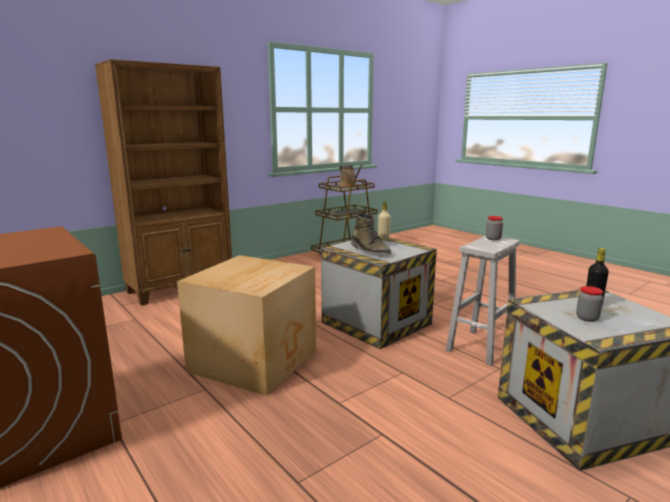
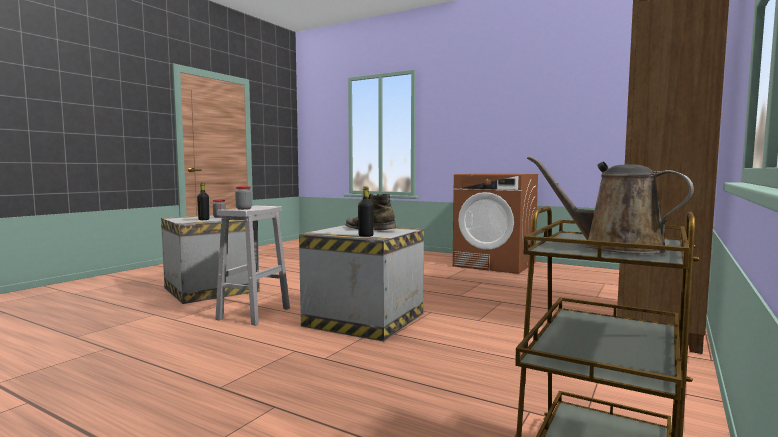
camera: 160 degrees right, 10 degrees down
(256, 360) = (439, 288): cardboard box -> none
(383, 239) = (366, 236): beige bottle -> black bottle

